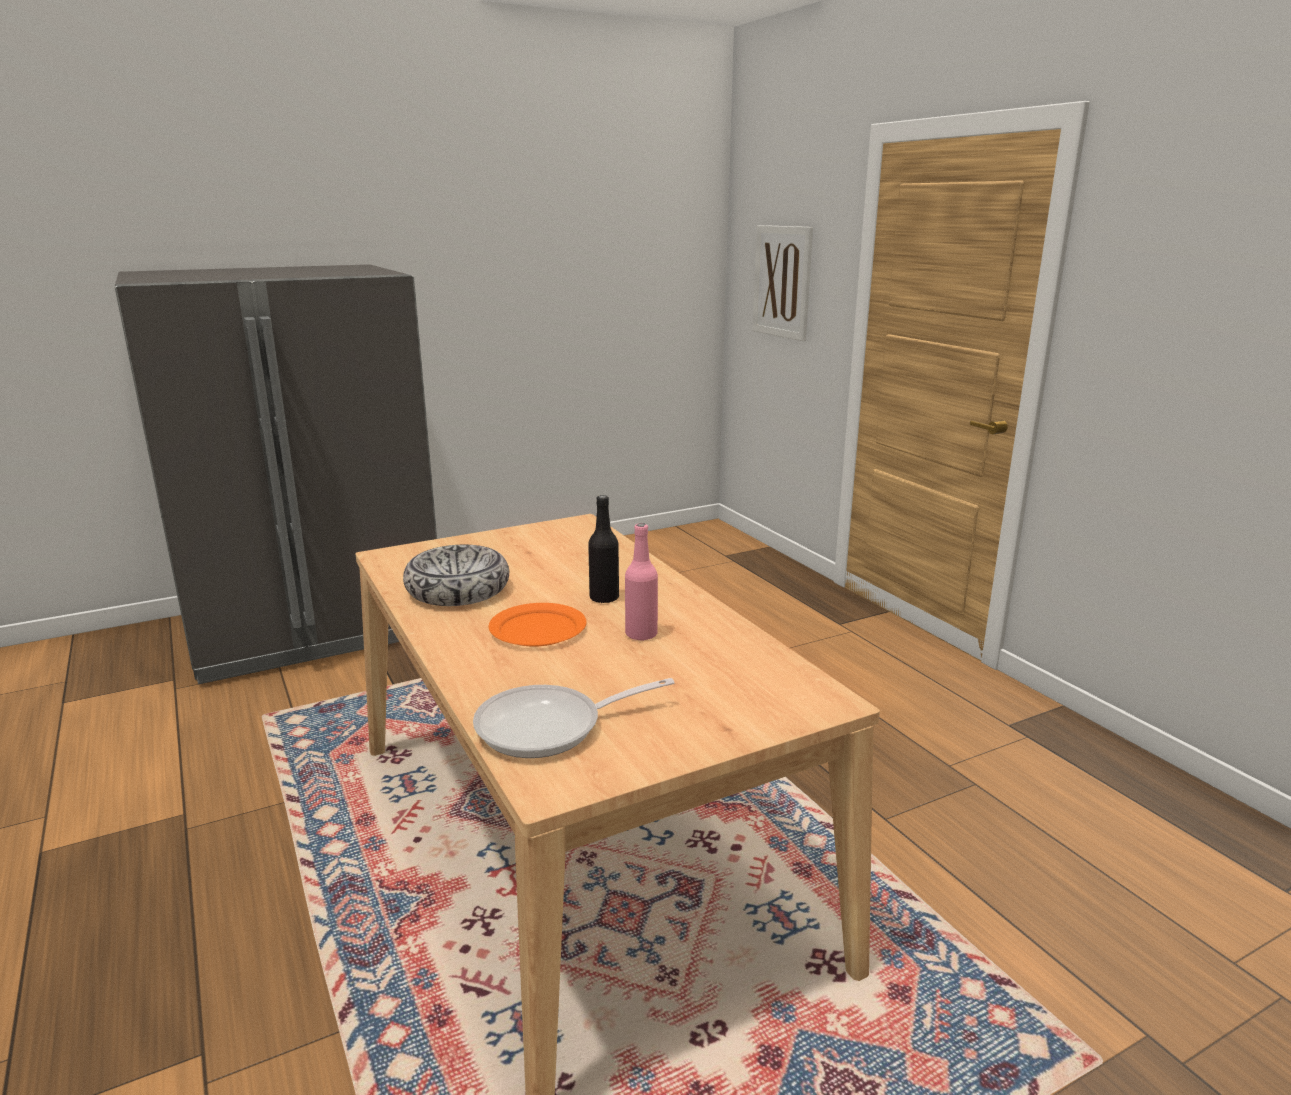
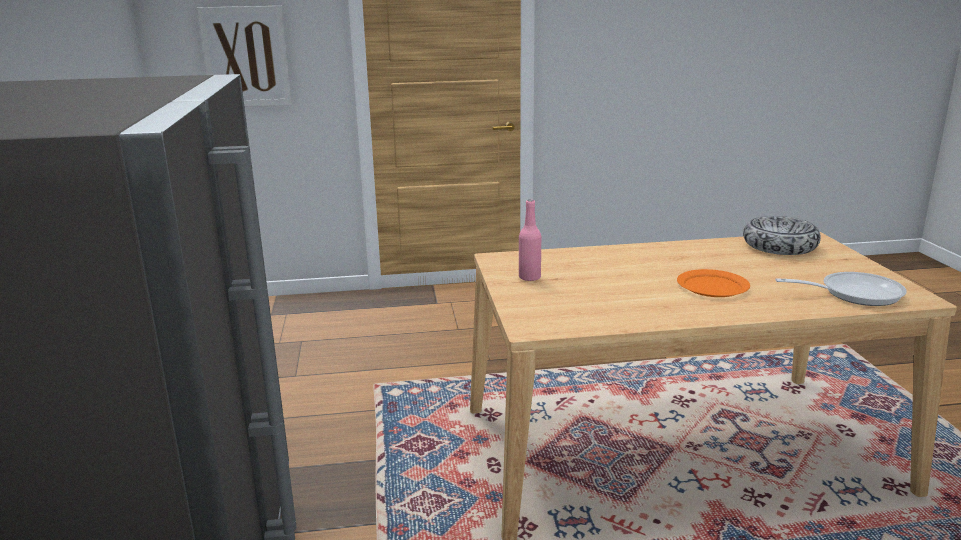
camera: 70 degrees left, 0 degrees up
(457, 590) = (629, 305): bowl -> bowl (779, 246)
(550, 727) = (853, 293): frying pan -> frying pan turned 90 degrees counterclockwise
(604, 598) = (662, 265): black bottle -> none
(641, 634) = (725, 262): pink bottle -> pink bottle (529, 277)

